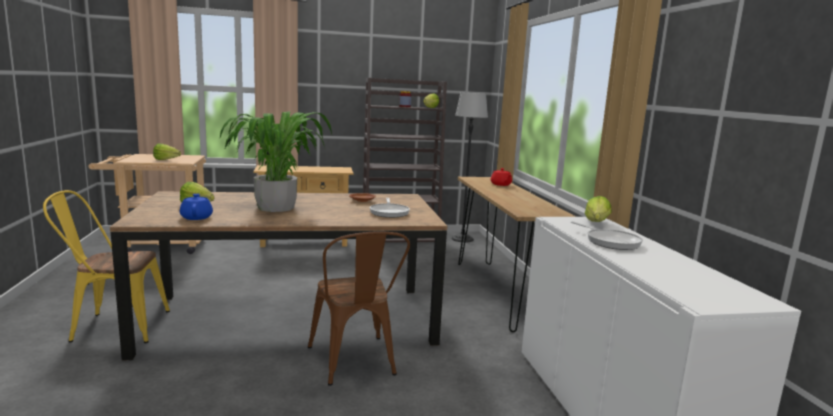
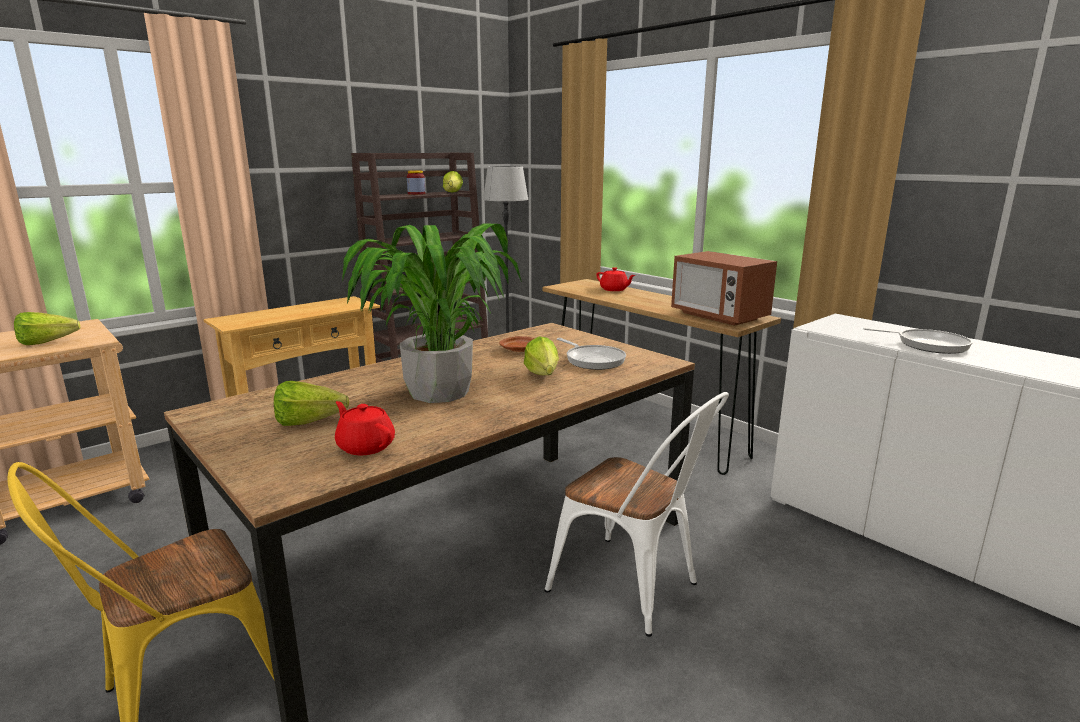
camera: 30 degrees left, 5 degrees up
(197, 217) = (365, 446): blue teapot -> red teapot
(355, 364) = (634, 589): brown chair -> white chair
(529, 208) = (719, 316): none -> microwave
(595, 224) = (857, 324): lettuce -> lettuce (542, 377)

